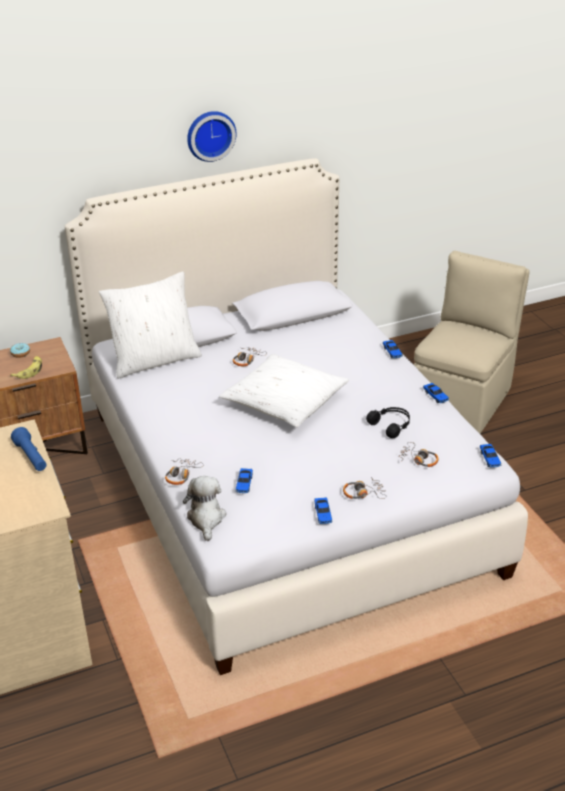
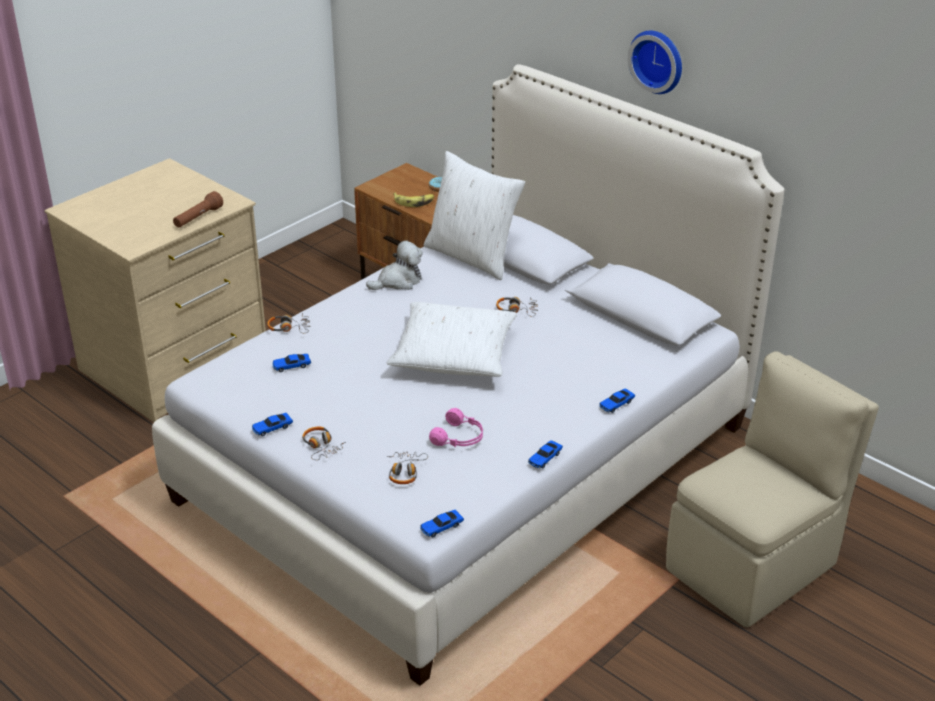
camera: 65 degrees right, 0 degrees up
(31, 457) = (198, 218): blue flashlight -> brown flashlight
(206, 518) = (231, 361): plush toy -> plush toy (398, 281)
(391, 425) = (459, 438): black headphones -> pink headphones
(462, 400) = (755, 565): beige chair -> beige chair turned 45 degrees counterclockwise

